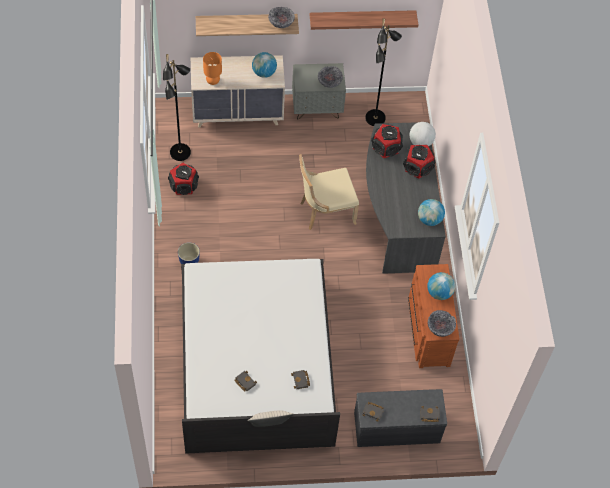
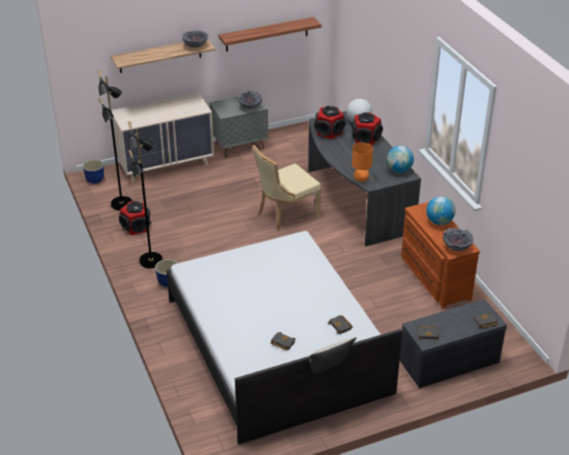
camera: 15 degrees left, 20 degrees down
(166, 114) = (95, 180): none -> planter
(213, 81) = (140, 121): orange table lamp -> orange table lamp (361, 179)
(264, 73) = (187, 106): globe -> none
(375, 118) = (298, 142): black floor lamp -> black floor lamp (151, 261)

